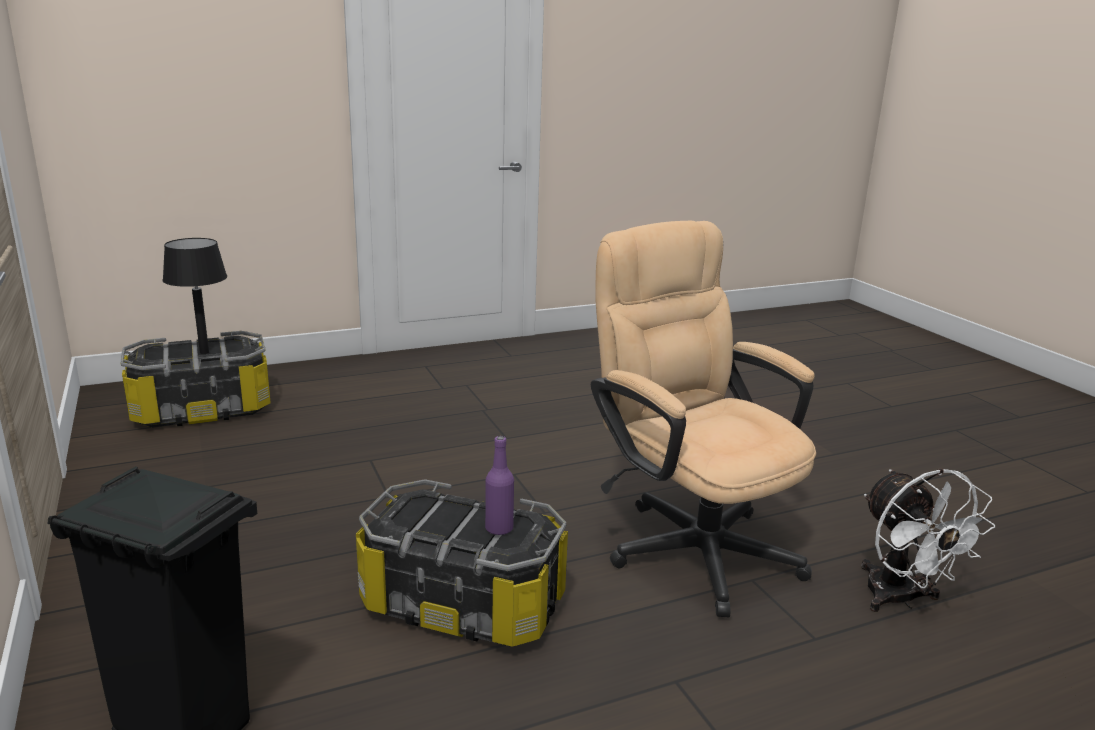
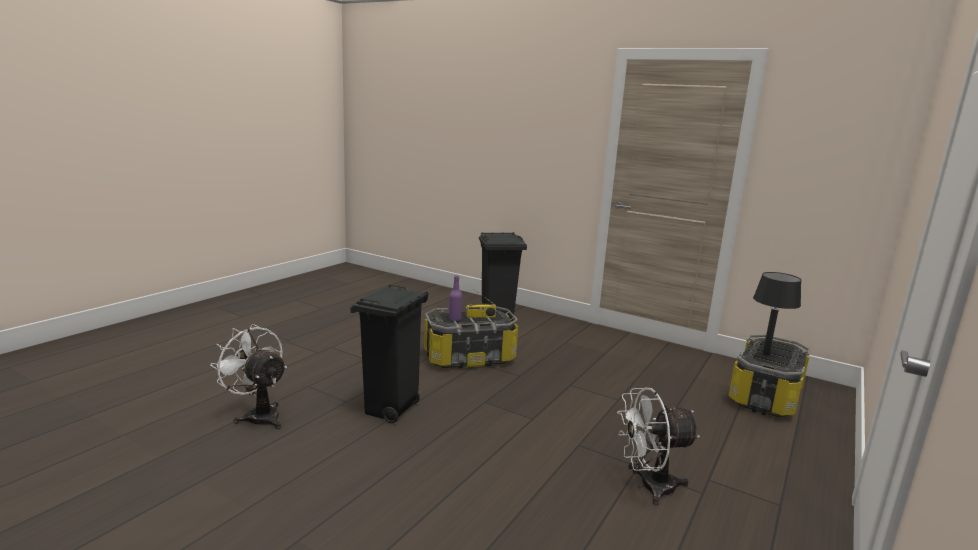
camera: 145 degrees right, 5 degrees down
(440, 520) = (480, 316): none -> radio
(501, 399) = (648, 487): none -> white fan
(690, 543) = (390, 410): beige office chair -> black trash can

